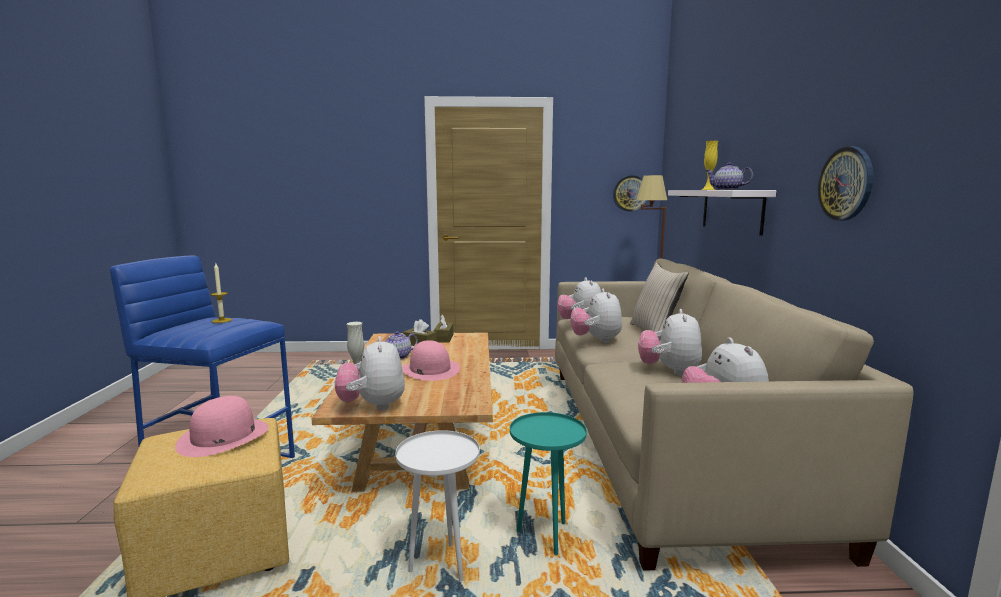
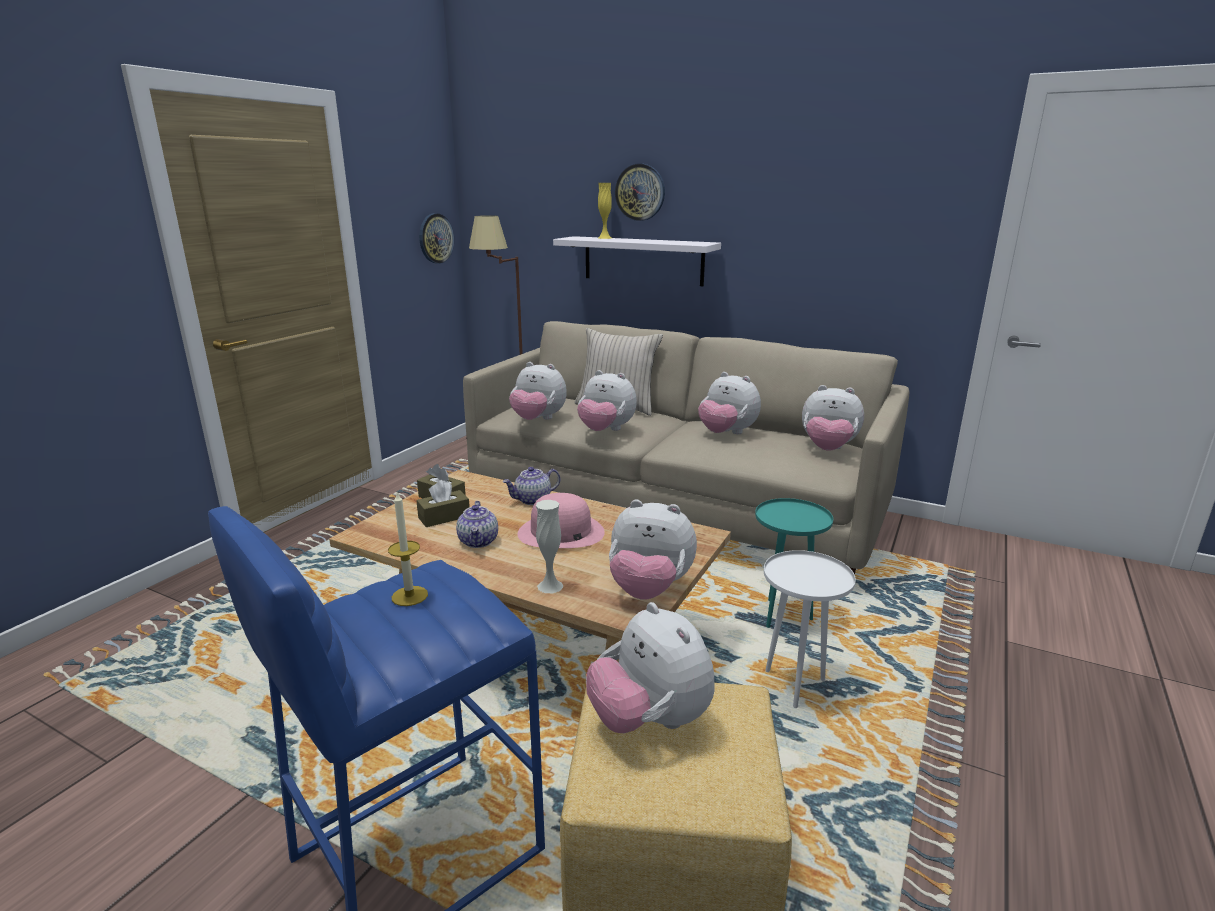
camera: 60 degrees left, 10 degrees up
(223, 437) = (650, 721): pink hat -> plush toy
(726, 189) = (662, 241): teapot -> teapot (532, 500)
(846, 184) = (818, 241): wall clock -> wall clock (640, 192)

